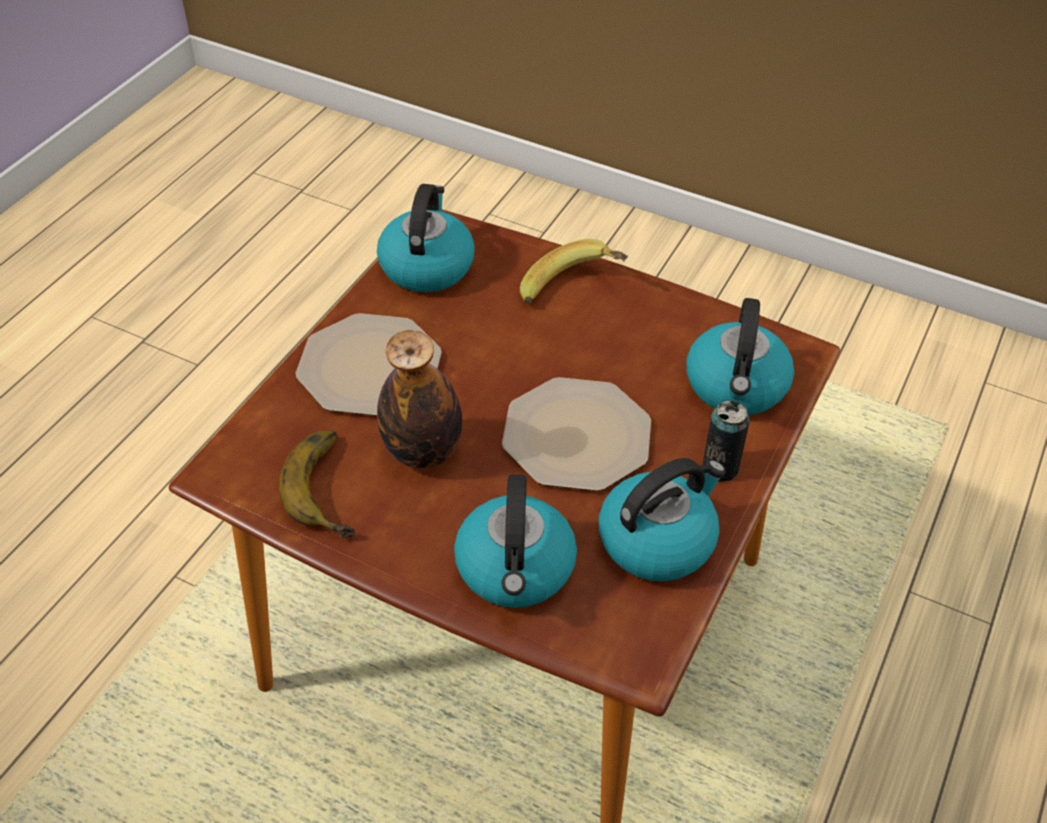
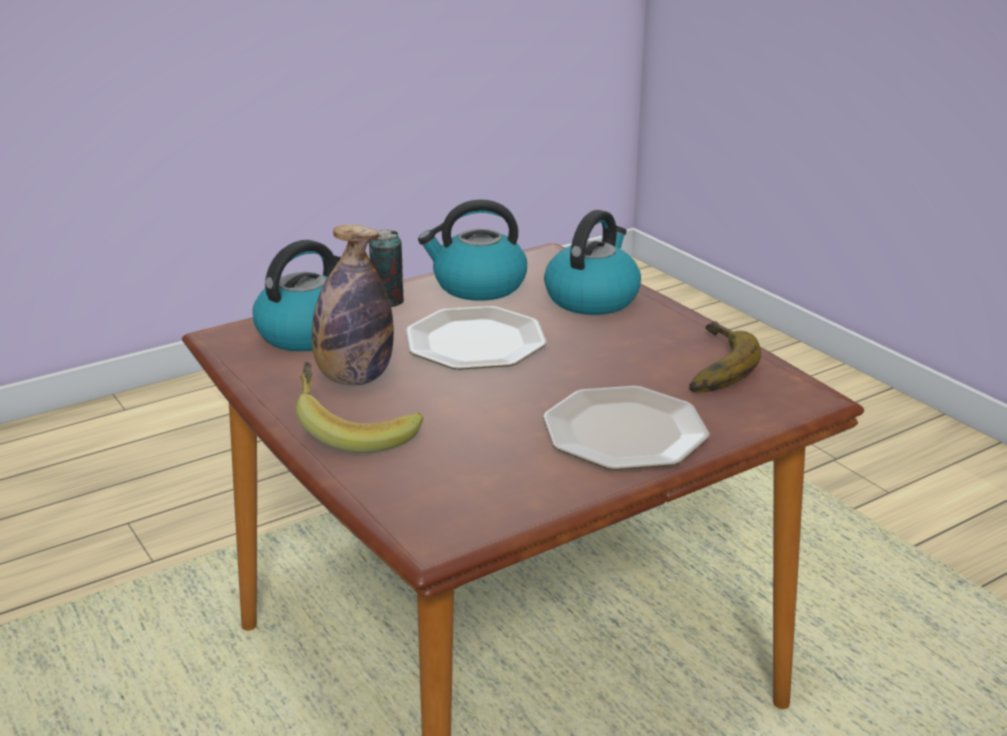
camera: 150 degrees left, 20 degrees down
(423, 452) = (615, 365): bottle -> bottle (354, 378)
(426, 265) = (488, 503): kettle -> none

